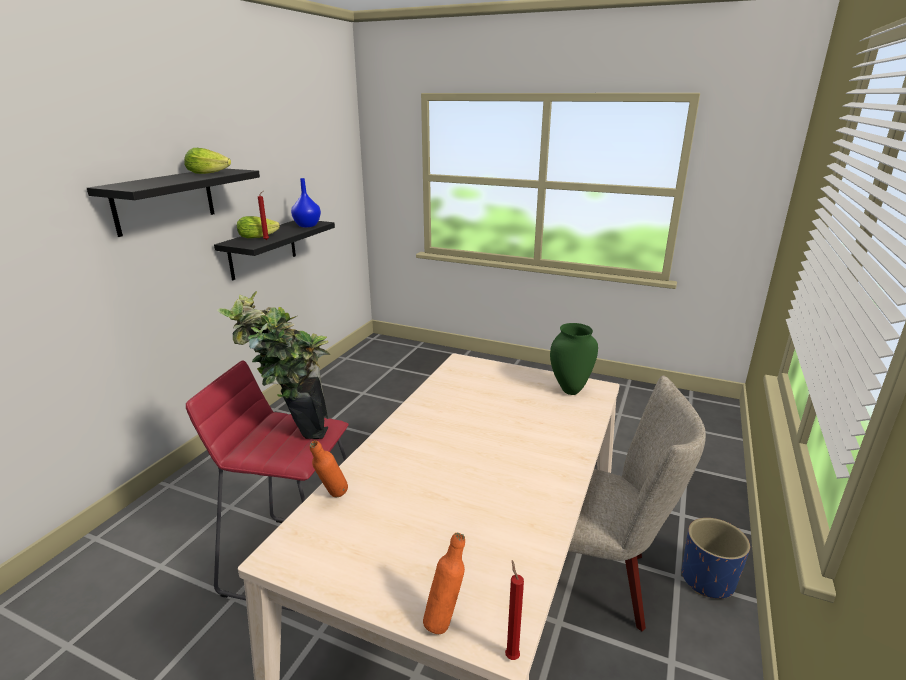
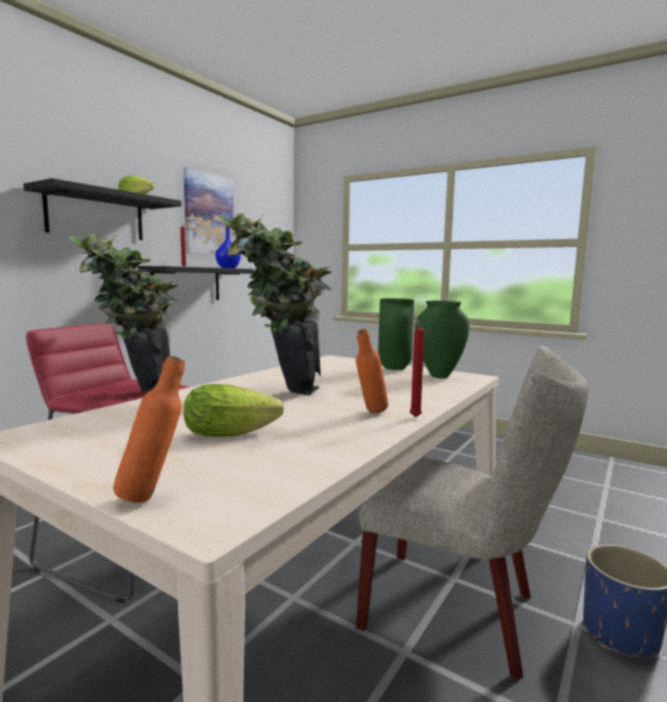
camera: 10 degrees right, 15 degrees down
(260, 236) = (181, 266): lettuce -> lettuce (235, 433)
(275, 162) = (208, 214): none -> picture
(332, 498) = (120, 410): orange bottle -> orange bottle (370, 414)
(443, 437) = (276, 389): none -> potted plant
(511, 655) = (214, 534): red candle -> red candle (415, 416)
(524, 378) = (393, 368): none -> green vase

